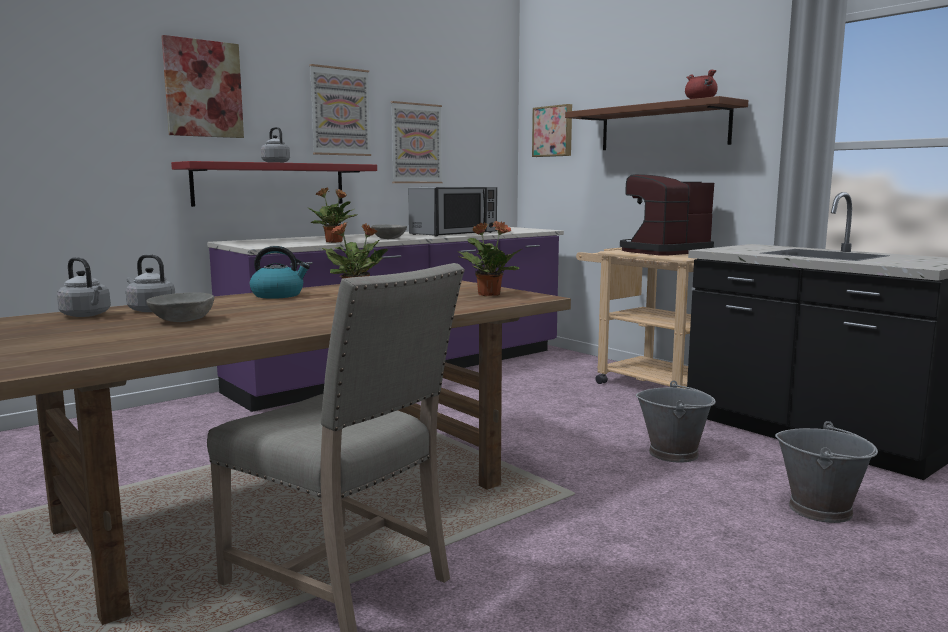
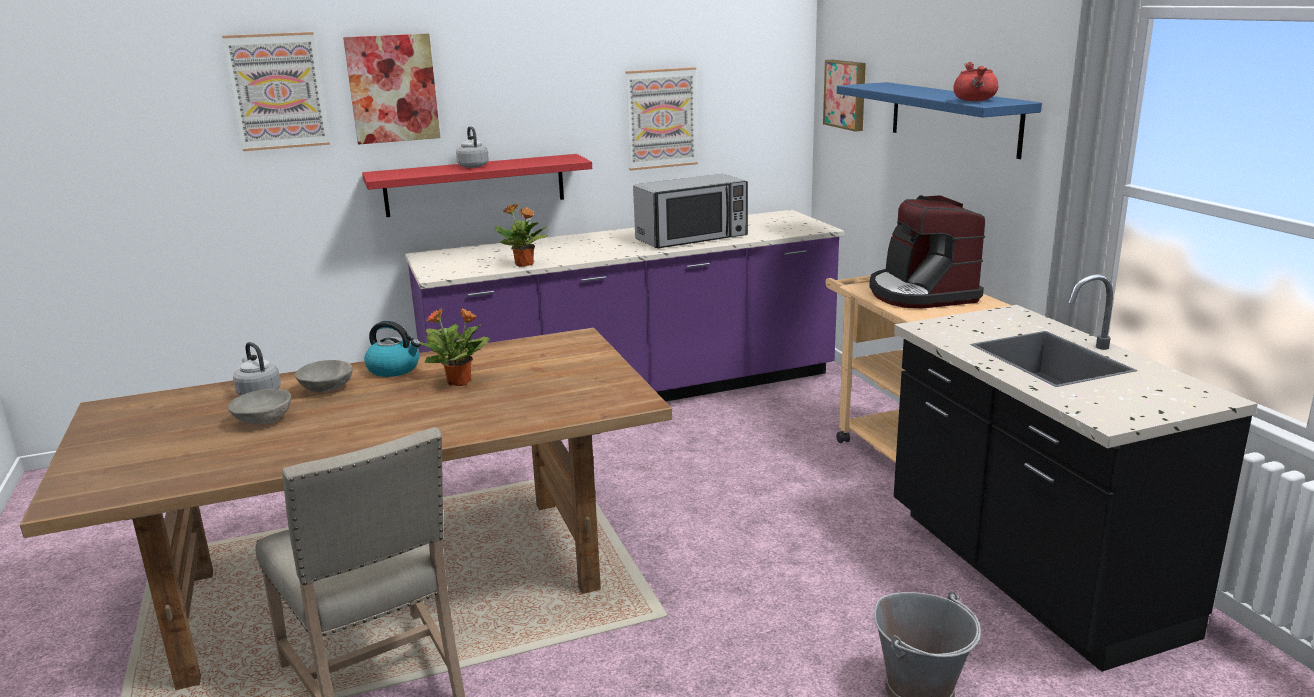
camera: 20 degrees right, 10 degrees up
(87, 315) = (202, 398): grey kettle -> none
(340, 111) = (558, 92): picture -> picture (277, 91)
(388, 238) = (595, 255): grey bowl -> grey bowl (327, 388)
(488, 294) = (594, 389): potted plant -> none
(663, 127) = (953, 118): brown shelf -> blue shelf
(663, 251) = (921, 293): coffee machine -> coffee machine turned 90 degrees counterclockwise
(674, 453) = (828, 573): grey bucket -> none

